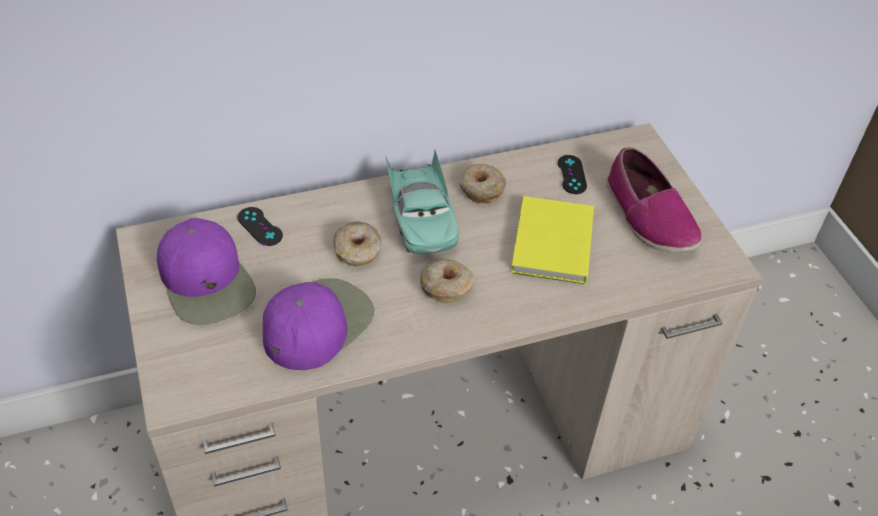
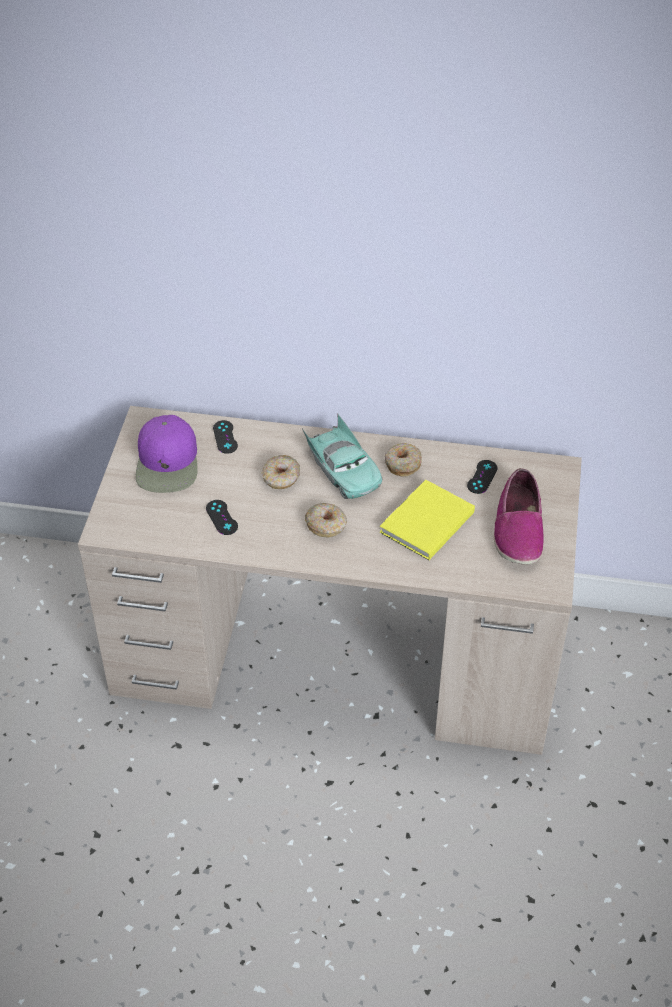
camera: 30 degrees right, 0 degrees up
(317, 323) = (221, 517): purple cap -> black game controller
(421, 217) = (343, 469): turquoise toy car -> turquoise toy car turned 45 degrees counterclockwise

